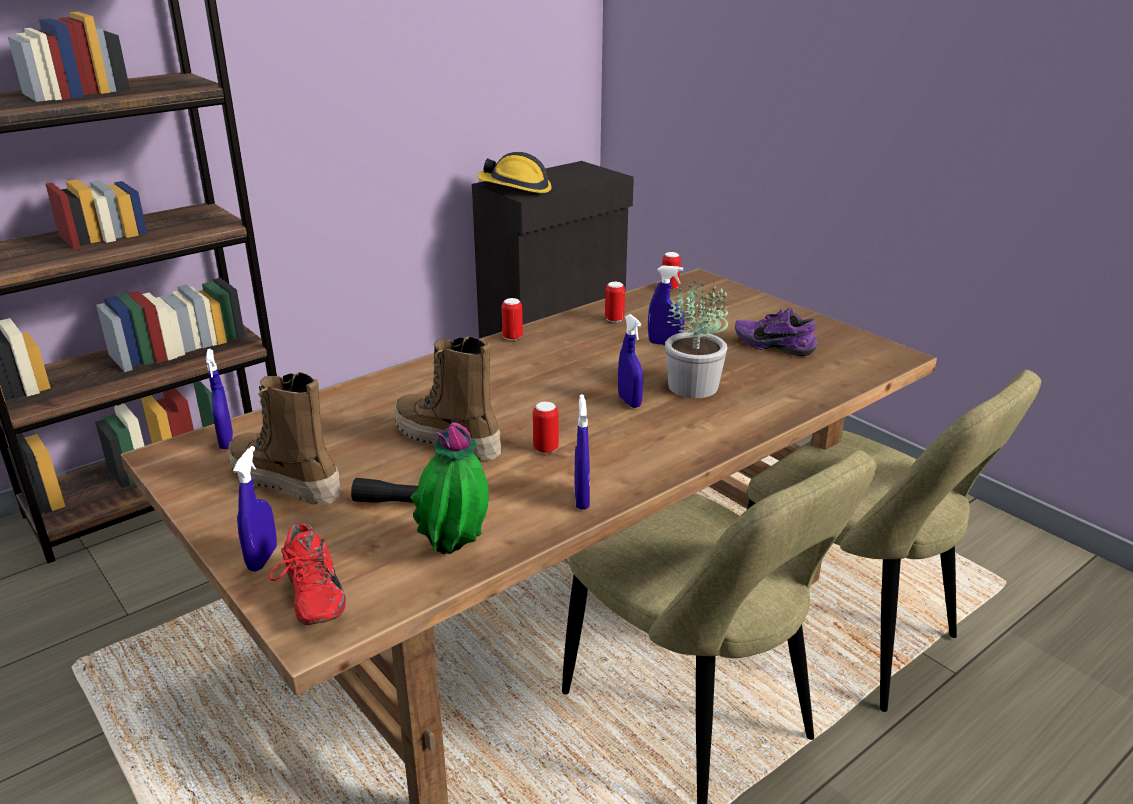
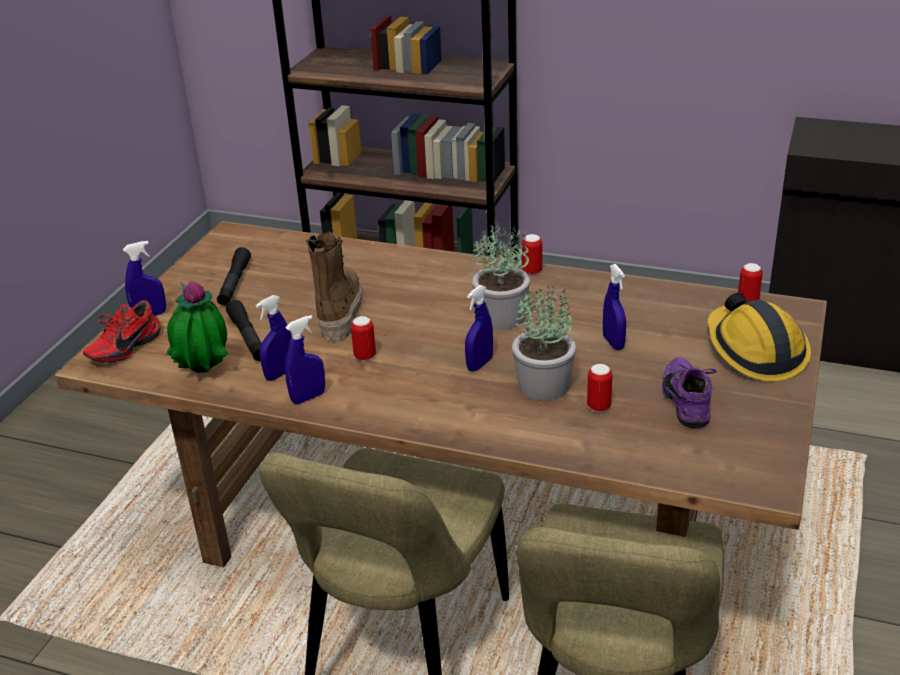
camera: 60 degrees right, 5 degrees up
(226, 441) = (263, 243): blue spray bottle -> blue spray bottle (280, 374)
(285, 482) = (234, 283): boot -> black flashlight
(516, 188) = (820, 137): hard hat -> hard hat (754, 351)
(566, 370) = (502, 316): none -> potted plant
(614, 319) = (630, 301): can -> can (598, 406)

